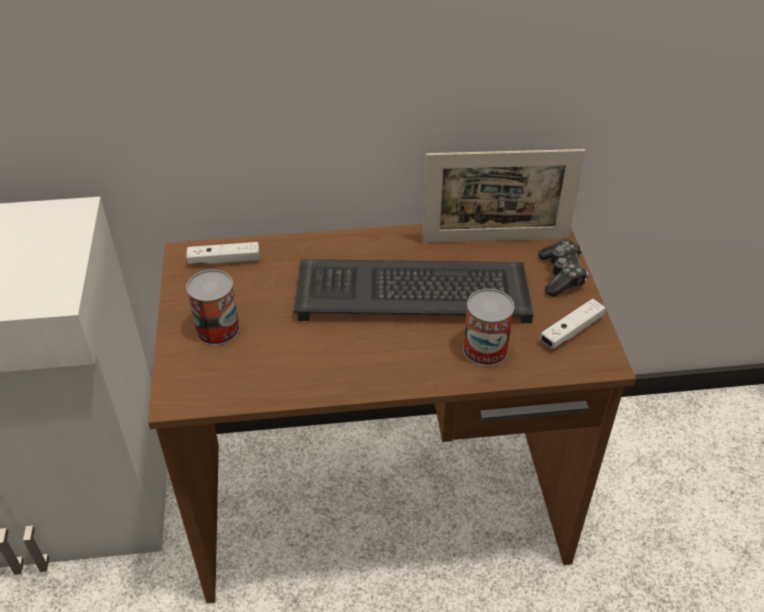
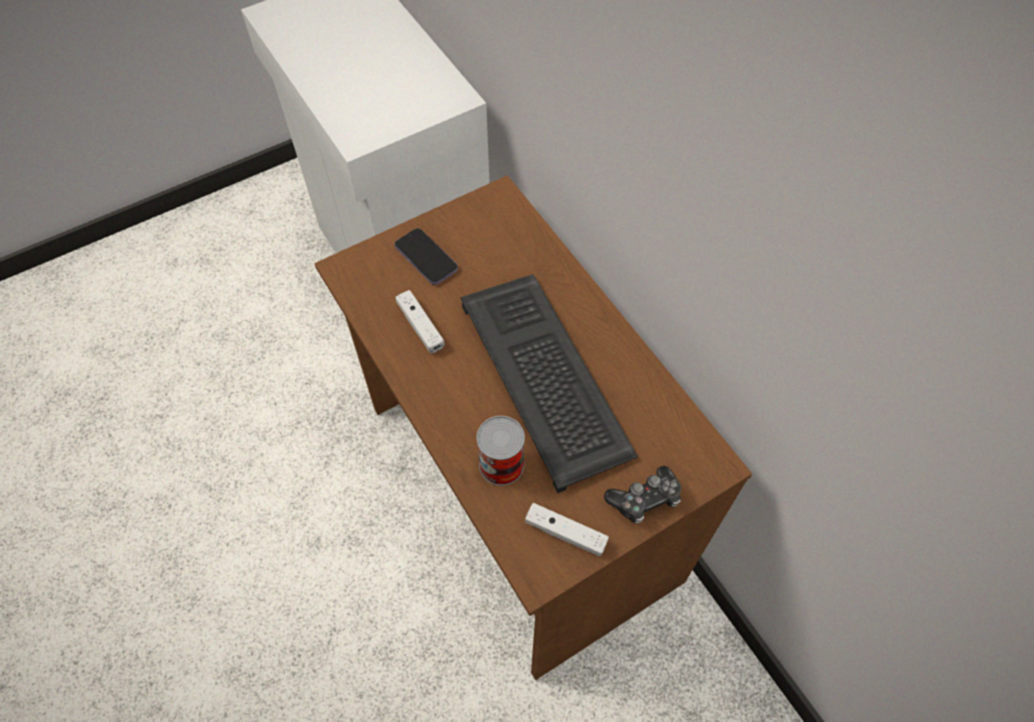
camera: 65 degrees right, 15 degrees up
(218, 329) = (426, 258): can -> phone
(224, 260) = (508, 223): white game controller -> white game controller (420, 326)
(495, 240) = (663, 421): picture frame -> none

